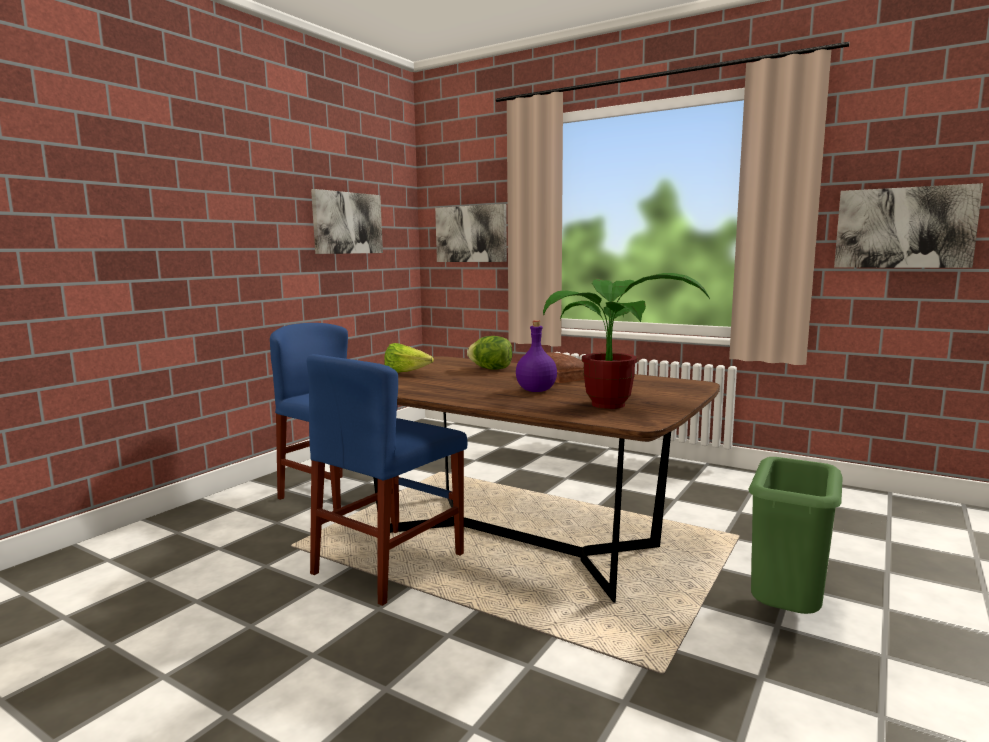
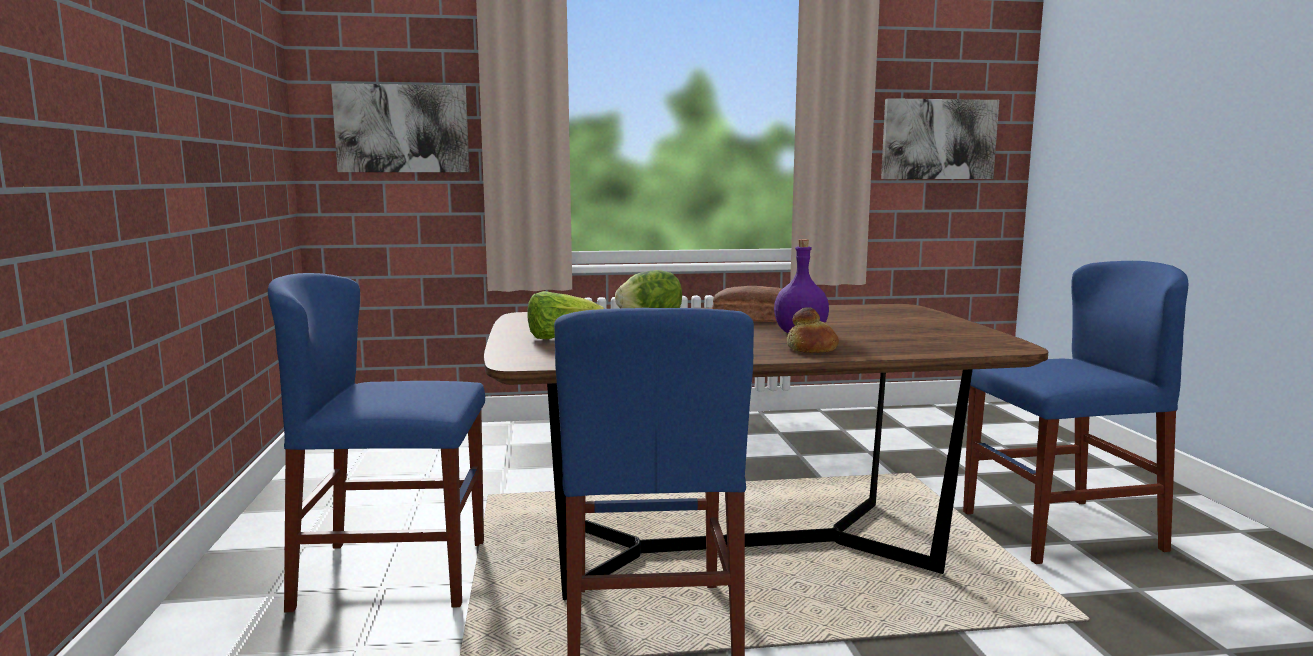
camera: 40 degrees left, 0 degrees up
(347, 223) = (229, 96): picture -> none
(502, 400) = (812, 349): none -> bread
(615, 405) = (926, 335): potted plant -> none
(787, 615) = (1060, 530): green trash can -> blue chair

